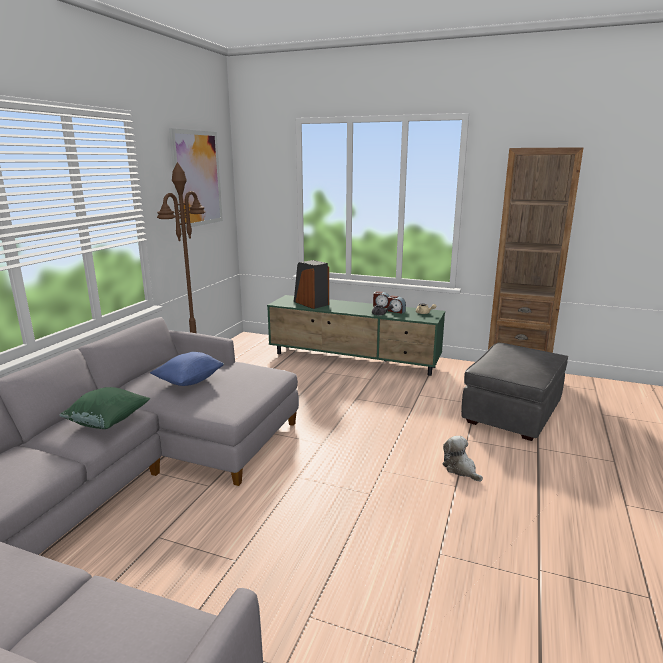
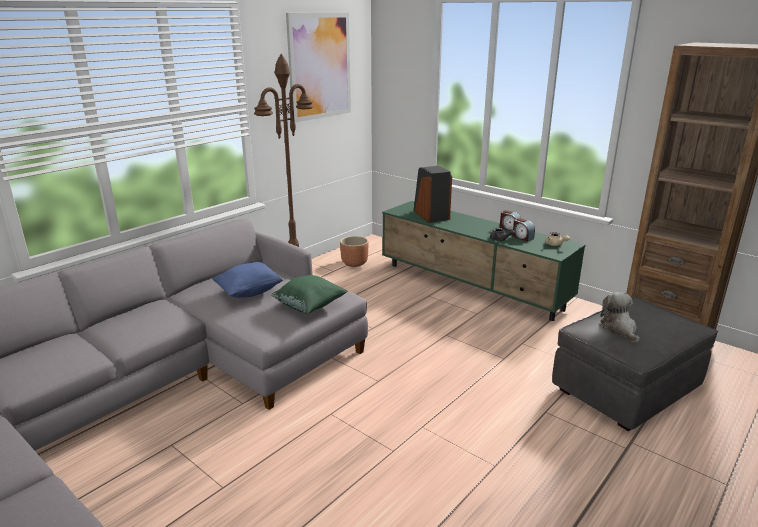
camera: 20 degrees right, 5 degrees up
(108, 422) = (153, 324): green pillow -> green pillow (310, 307)
(242, 356) = (354, 263): none -> brown planter
(460, 469) = (513, 446): plush toy -> plush toy (619, 329)

